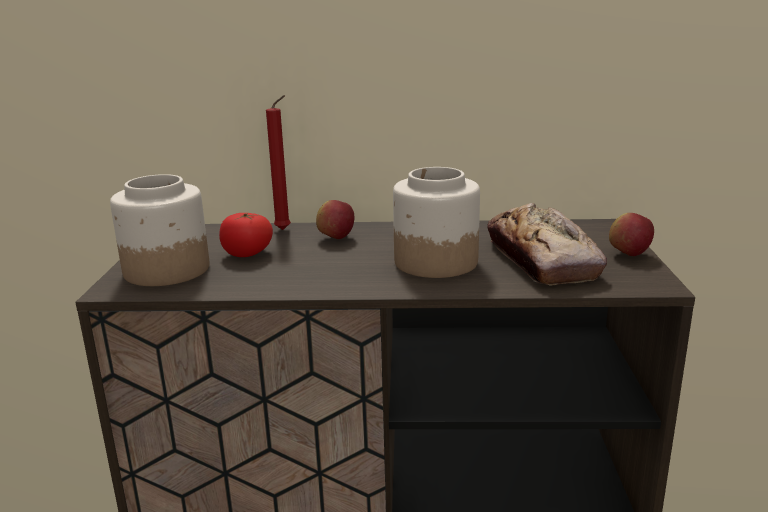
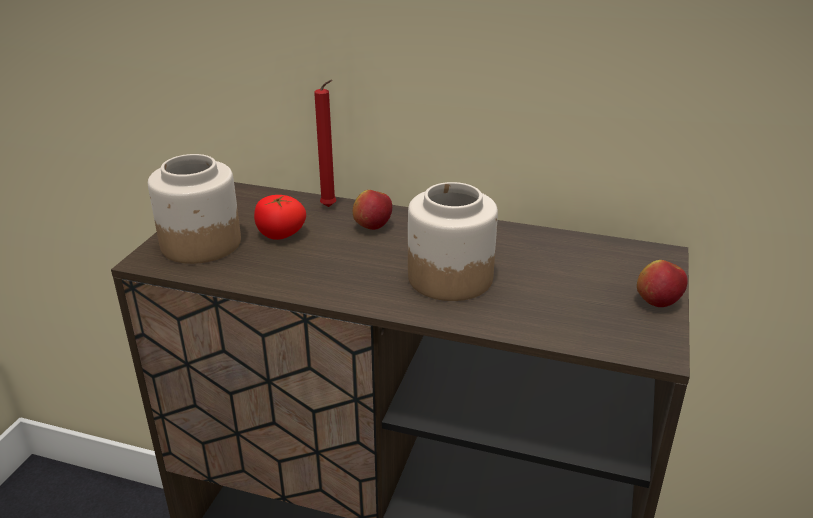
camera: 15 degrees right, 10 degrees up
(542, 260) = (558, 294): bread -> none

